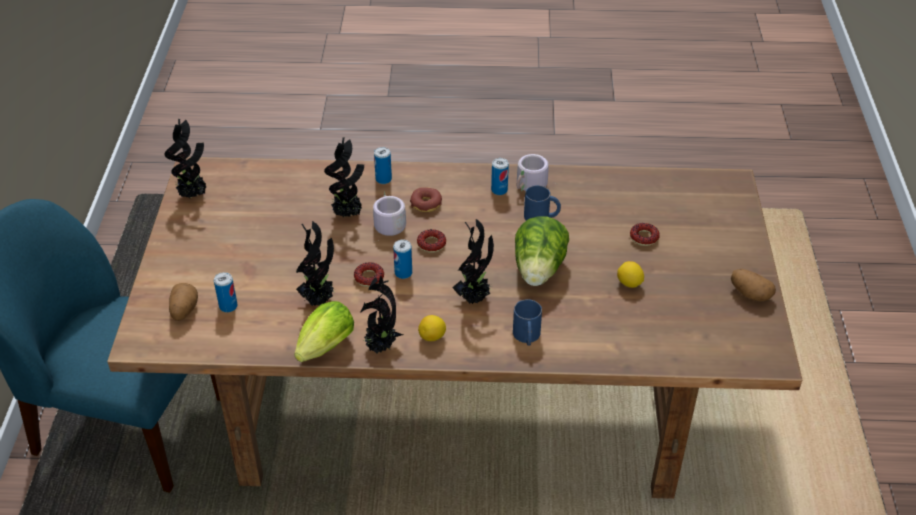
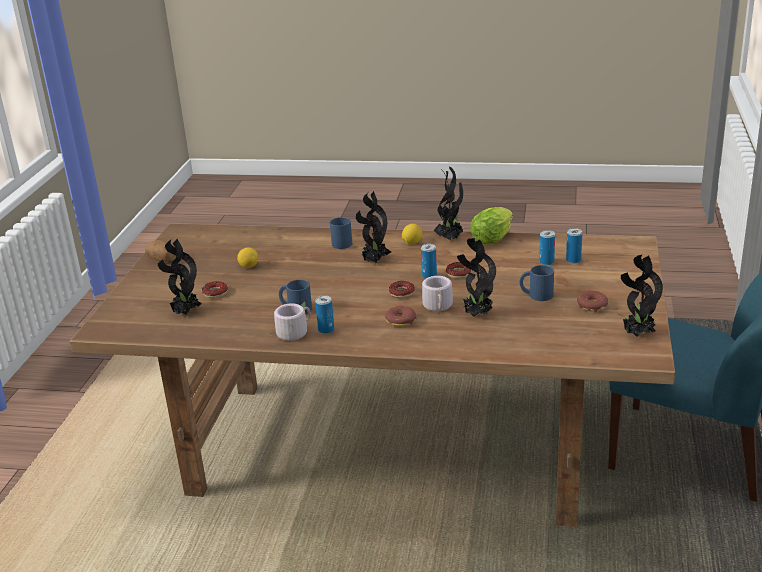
camera: 170 degrees left, 15 degrees down
(183, 310) = (609, 258): potato -> none
(226, 231) = (592, 306): none -> donut
(283, 245) = (536, 295): none -> blue mug
(319, 300) = (499, 262): potted plant -> potted plant (185, 313)
(383, 179) = (440, 342): can -> can (546, 262)
(539, 270) = (316, 275): lettuce -> none

